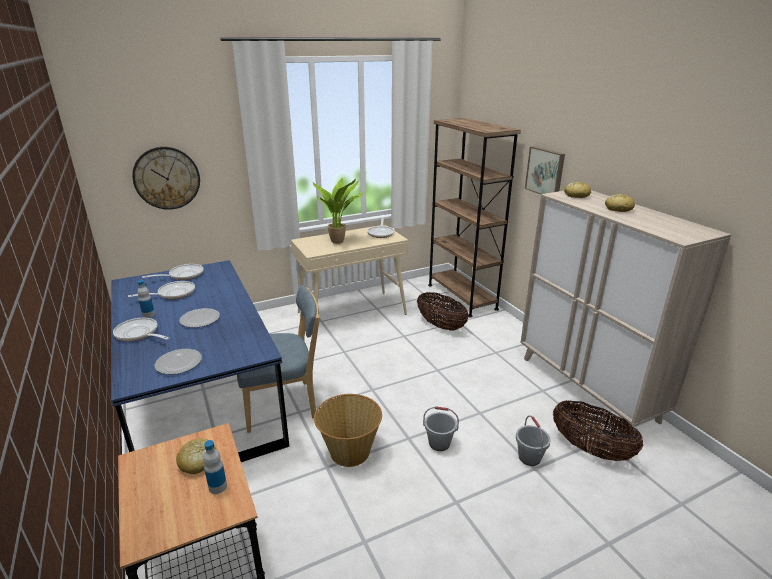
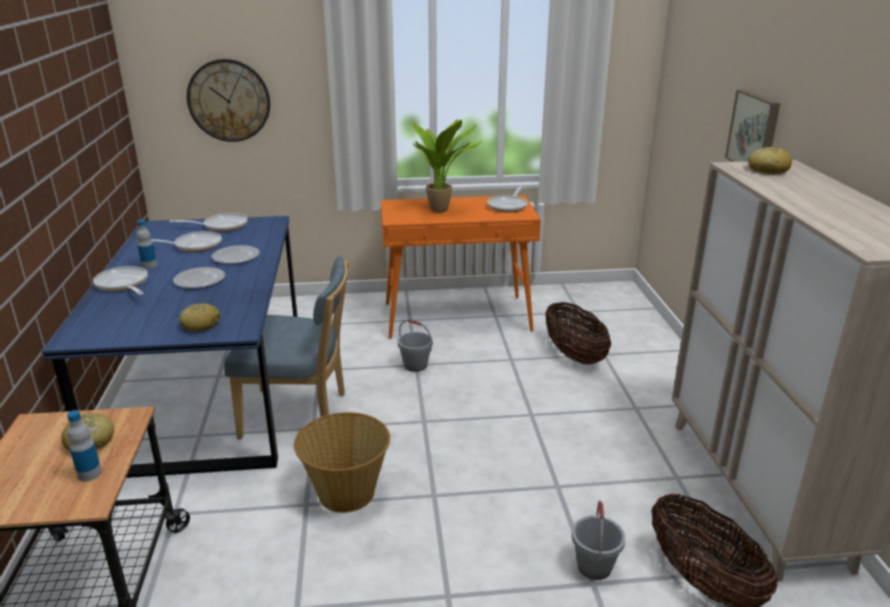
camera: 20 degrees right, 0 degrees up
(179, 363) = (139, 324): plate -> plate (236, 256)
(352, 313) = (457, 317): beige console table -> orange console table
(439, 443) = (472, 513): grey bucket -> grey bucket (416, 365)
(461, 297) = (631, 320): brown bookcase -> none
(618, 209) = (816, 195): bread -> bread (201, 325)

